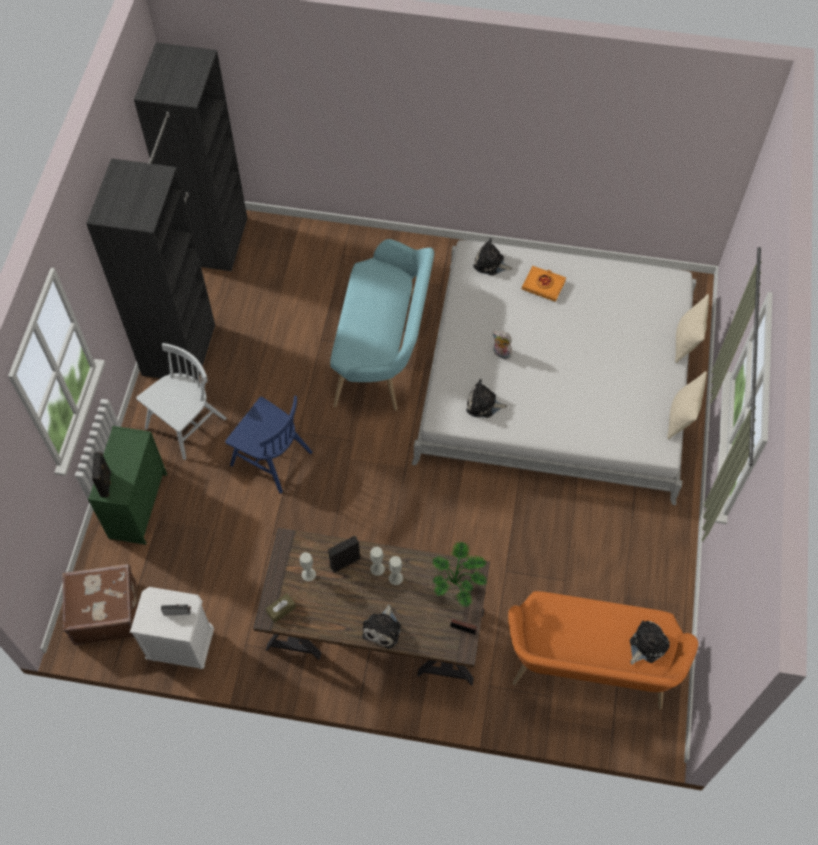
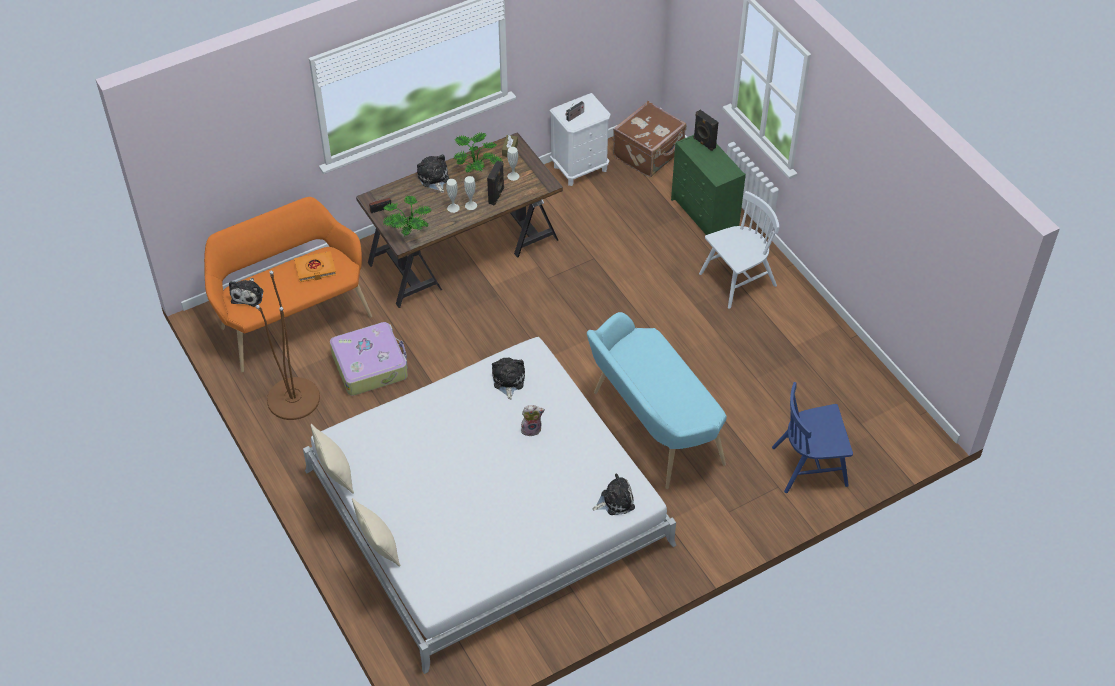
camera: 140 degrees right, 10 degrees down
(185, 424) = (737, 280): white chair -> white chair turned 120 degrees counterclockwise
(196, 293) = (852, 372): black wardrobe -> none
(271, 458) = (650, 300): blue chair -> blue chair (810, 466)
(331, 611) = (477, 167): none -> potted plant
(483, 405) = (508, 381): plush toy -> plush toy turned 60 degrees counterclockwise
(543, 285) = (549, 512): orange book -> orange book (315, 269)
(553, 567) = (370, 365): none -> suitcase
(642, 581) = (293, 398): none -> brown floor lamp

